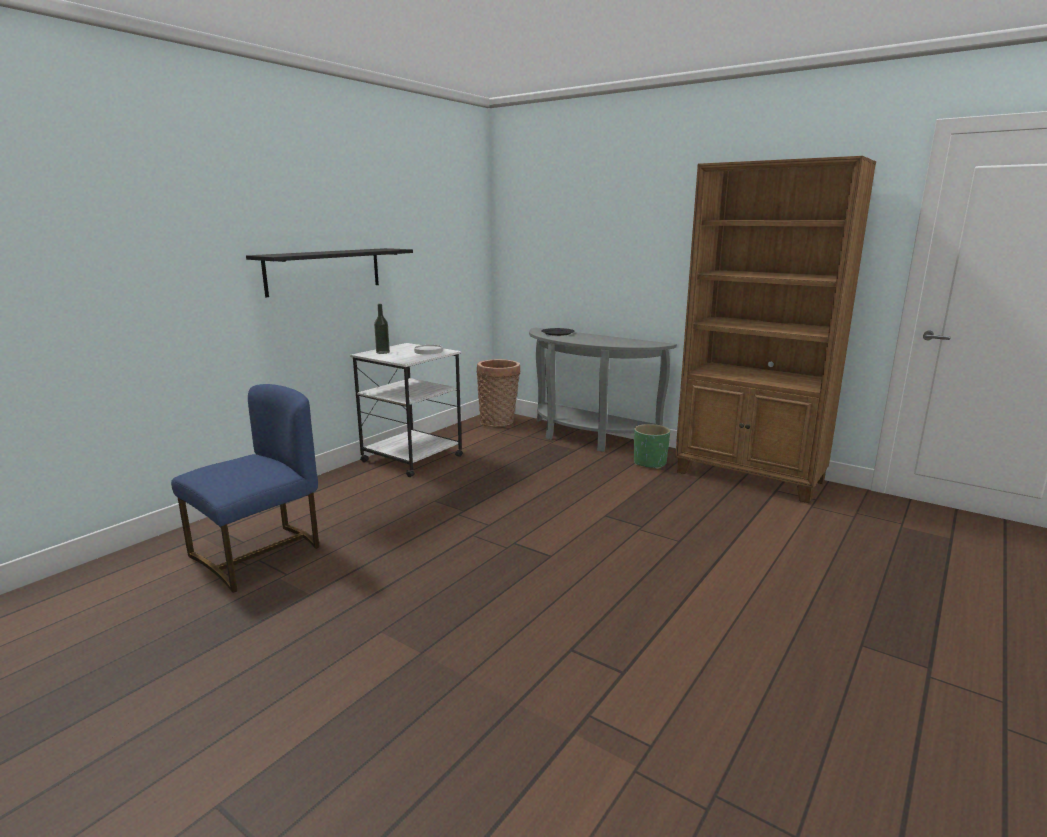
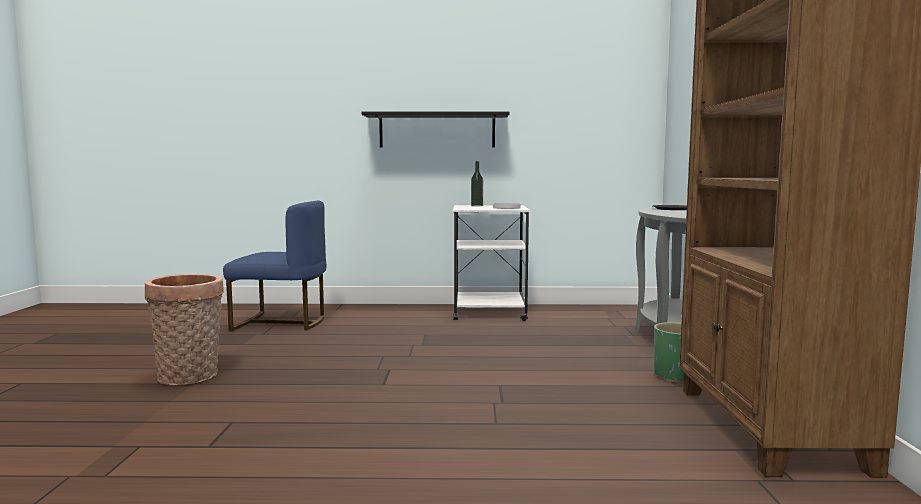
camera: 55 degrees right, 10 degrees down
(499, 421) = (631, 312): basket -> basket (190, 377)

